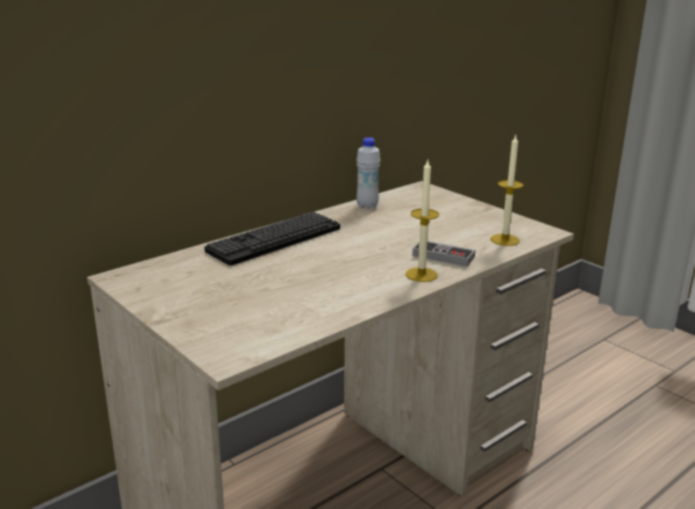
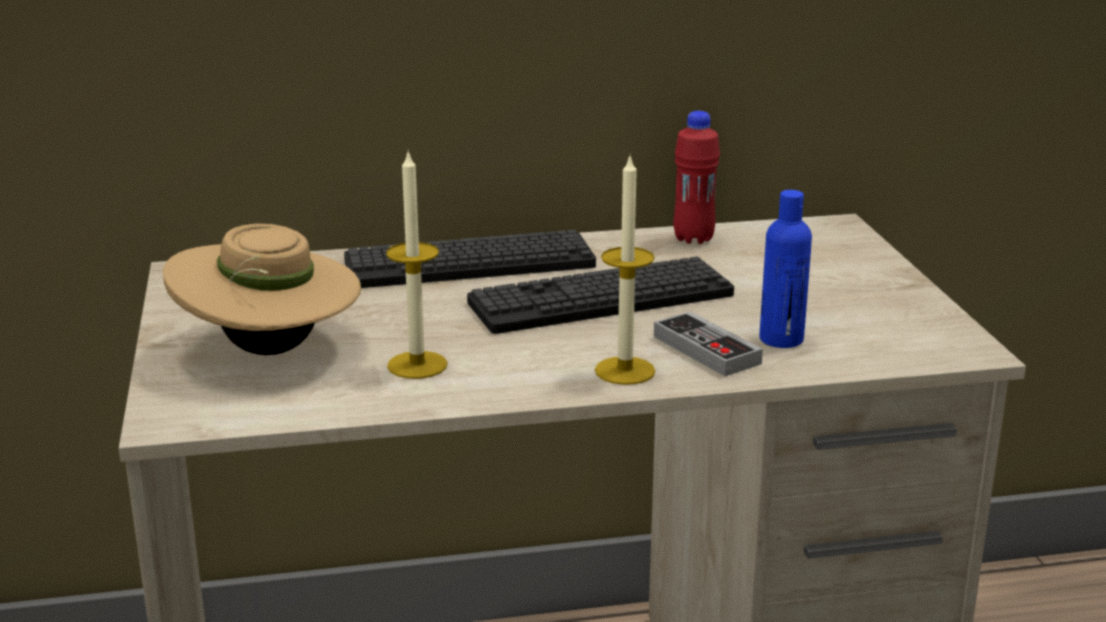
camera: 30 degrees right, 0 degrees up
(231, 308) = (270, 350): none -> beige hat
(364, 243) = (601, 298): none -> keyboard
(367, 206) = (693, 238): white bottle -> red bottle
(467, 244) = (781, 339): none -> blue bottle
(505, 240) = (863, 347): candle -> candle (417, 365)

